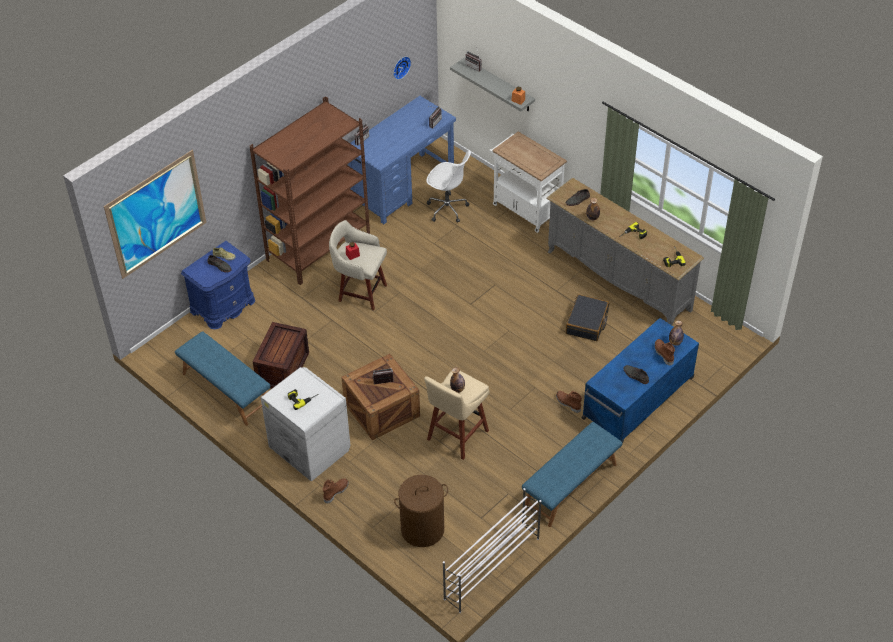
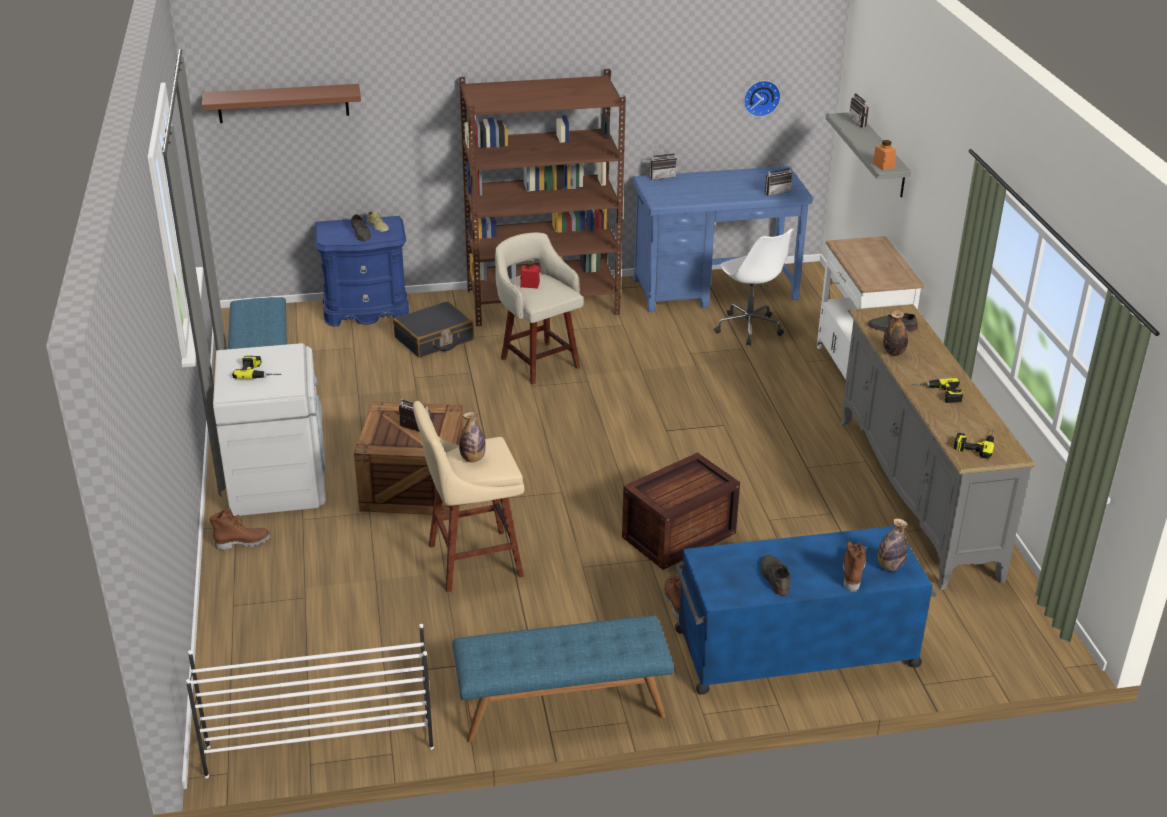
camera: 35 degrees right, 15 degrees down
(156, 214) = (283, 103): picture -> brown shelf
(283, 368) = (353, 391): crate -> crate (680, 534)
(422, 529) = (290, 644): brown laundry basket -> none
(587, 323) = (813, 522): black suitcase -> black suitcase (434, 339)

